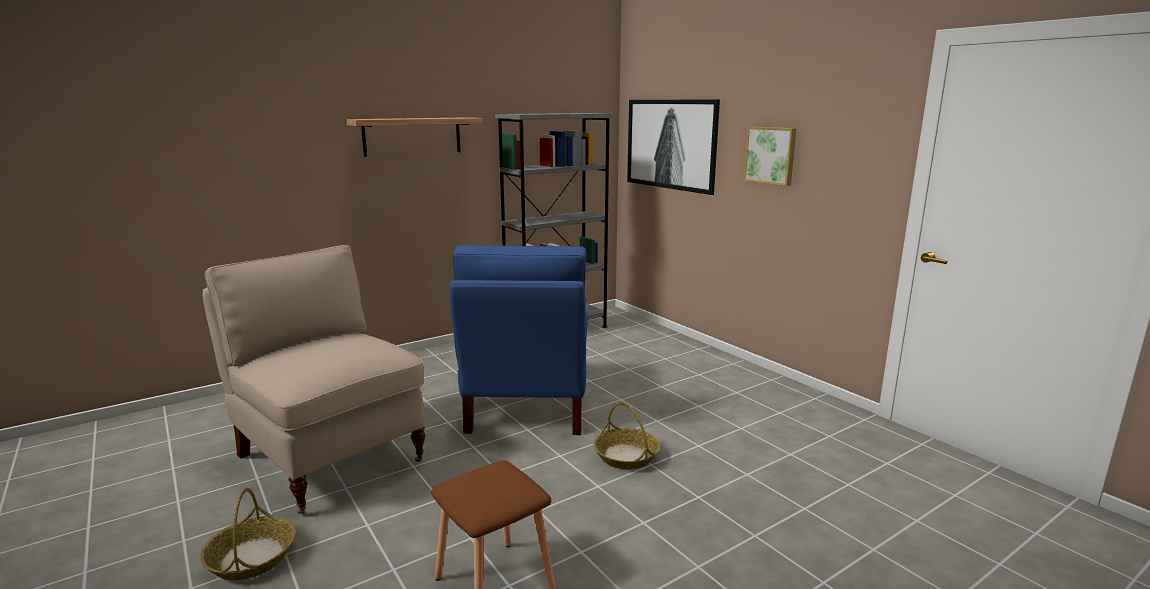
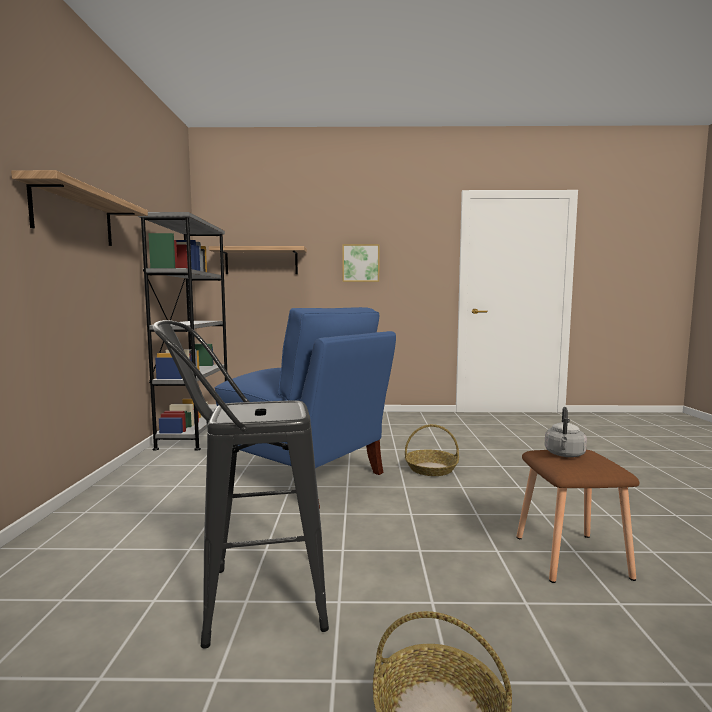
camera: 55 degrees left, 10 degrees down
(329, 457) = (249, 599): beige chair -> black stool
(491, 477) = (564, 455): none -> grey kettle
(670, 144) = (261, 261): picture -> shelf

